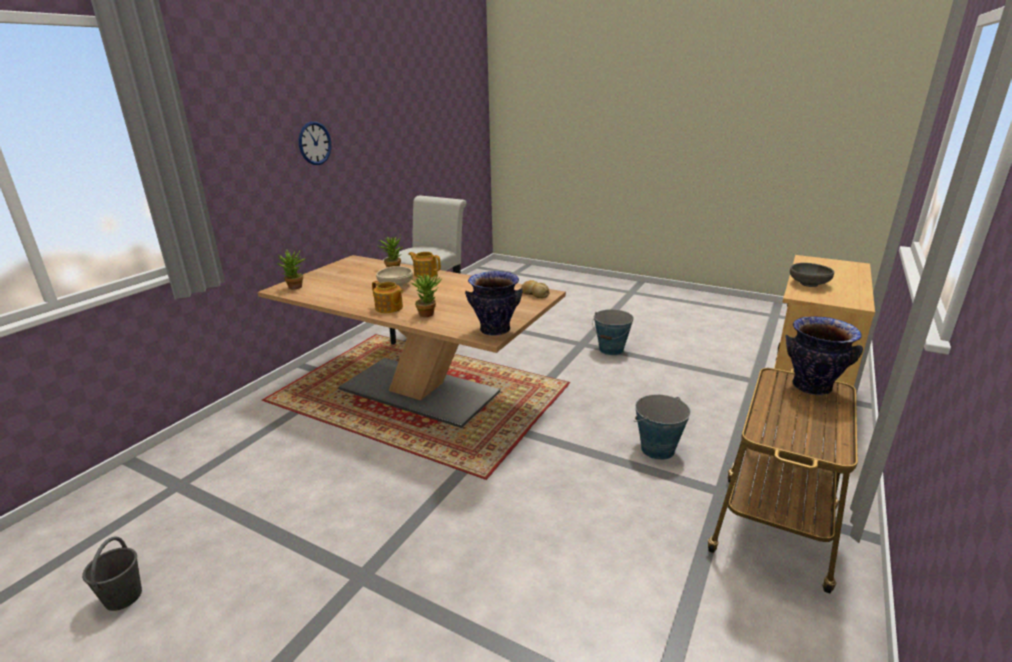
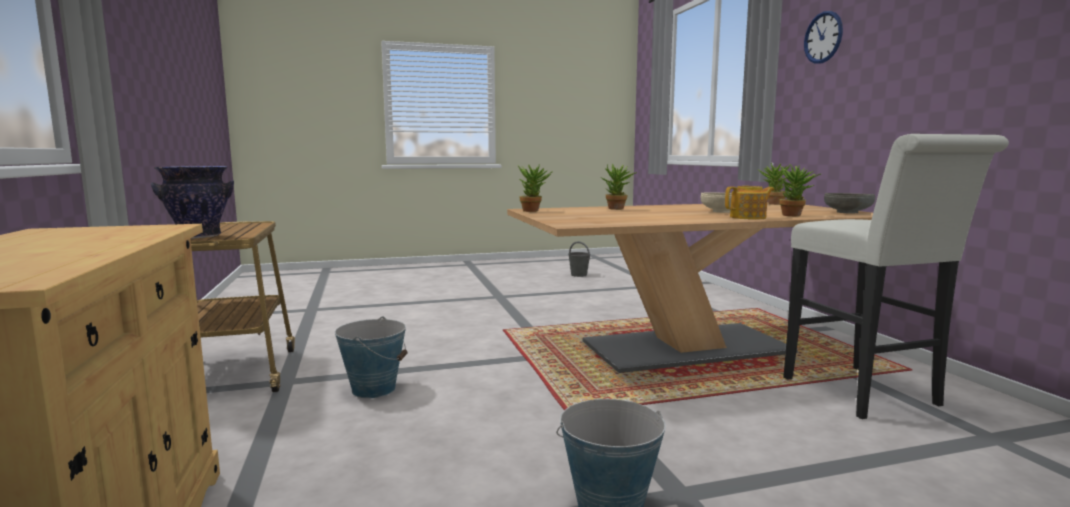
camera: 135 degrees right, 15 degrees down
(314, 143) = (931, 44): wall clock -> wall clock (823, 37)
(389, 308) = (655, 207): teapot -> none
(495, 330) = (534, 211): vase -> potted plant
(534, 294) = (581, 223): bread -> none
(809, 284) = (118, 238): grey bowl -> grey bowl (847, 212)

